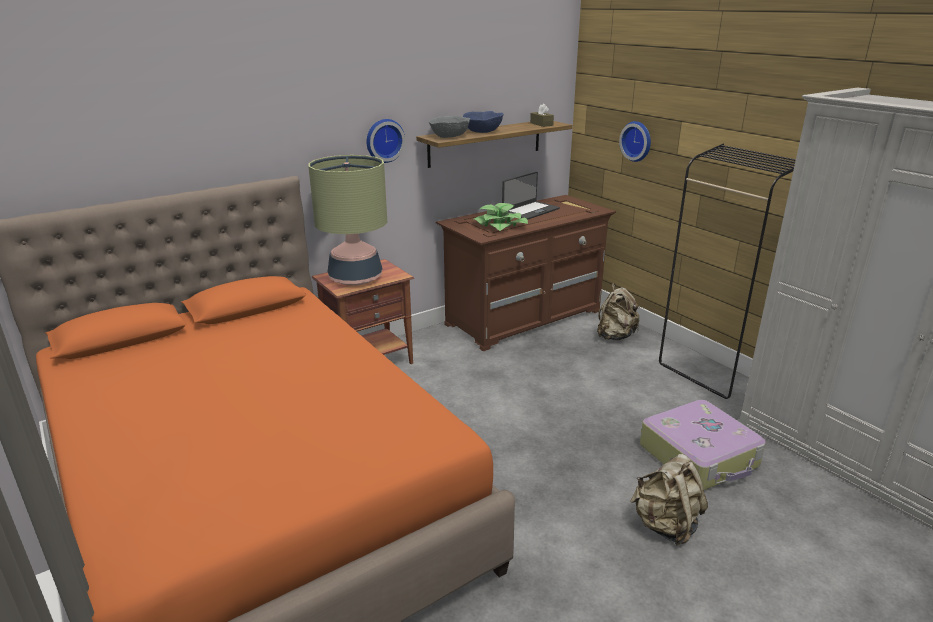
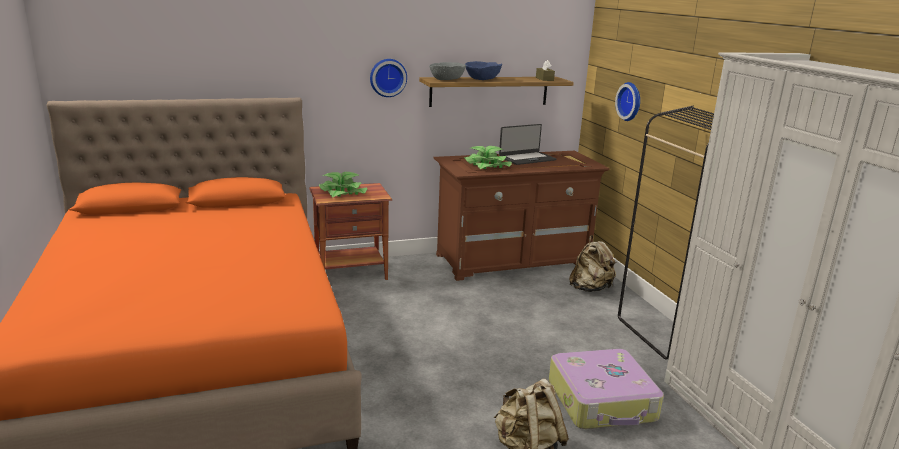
camera: 15 degrees right, 5 degrees down
(356, 278) = (342, 193): table lamp -> potted plant

